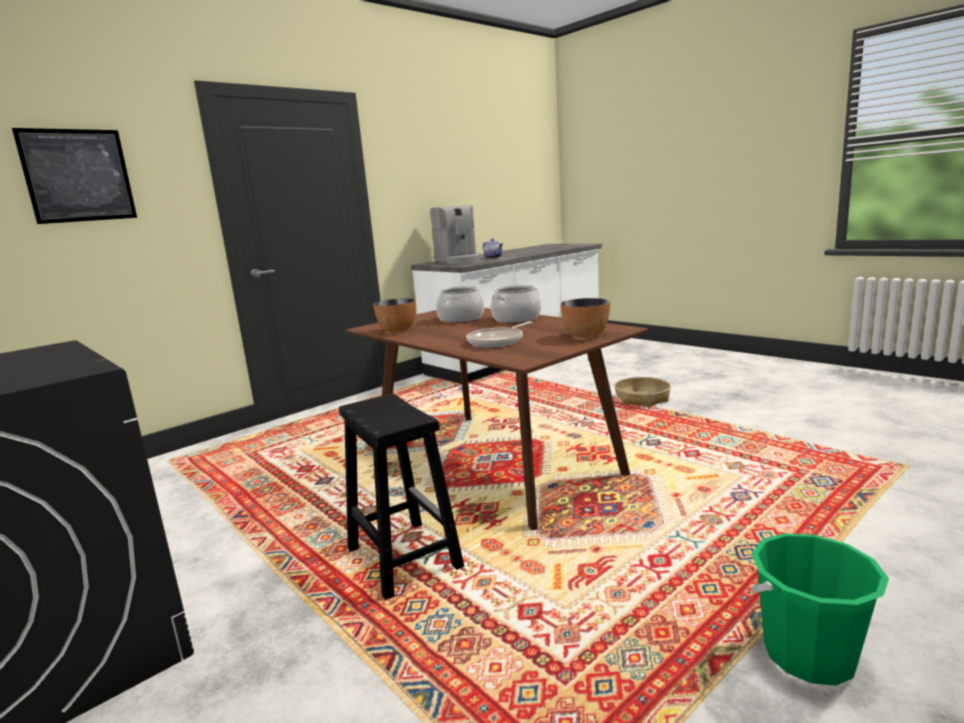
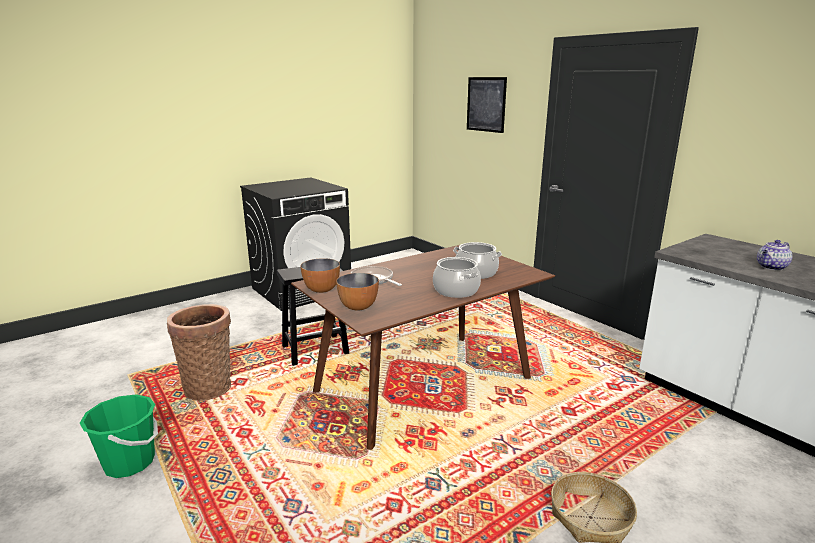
camera: 95 degrees right, 5 degrees up
(398, 330) = (444, 255): bowl -> bowl (321, 290)
(459, 261) = (729, 251): coffee machine -> none
(558, 650) = (209, 386): none -> basket

